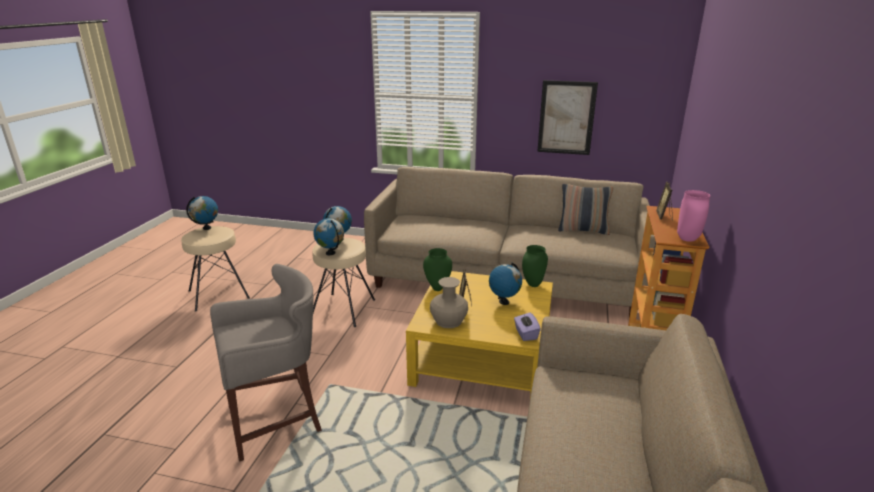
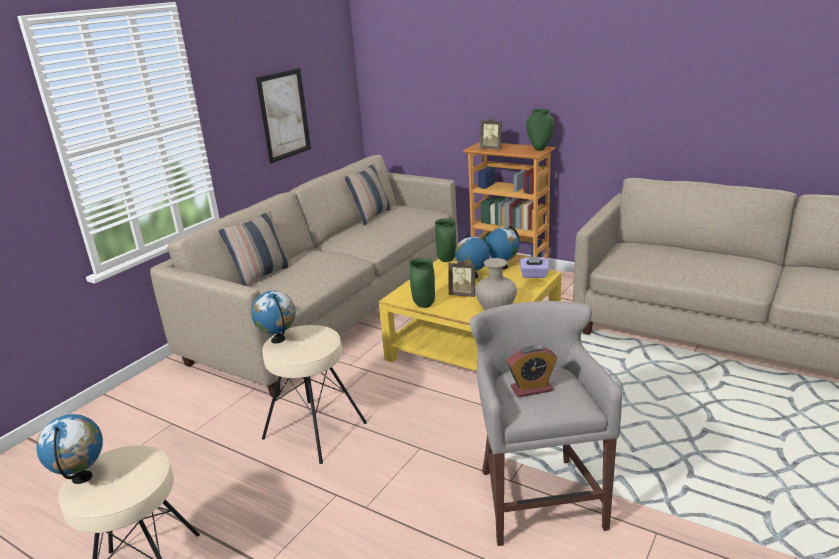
camera: 70 degrees left, 0 degrees up
(257, 329) = (531, 389): none -> alarm clock
(330, 253) = (320, 347): globe -> globe (502, 267)
(440, 217) = (261, 275): none -> pillow
(687, 239) = (539, 149): pink vase -> green vase

